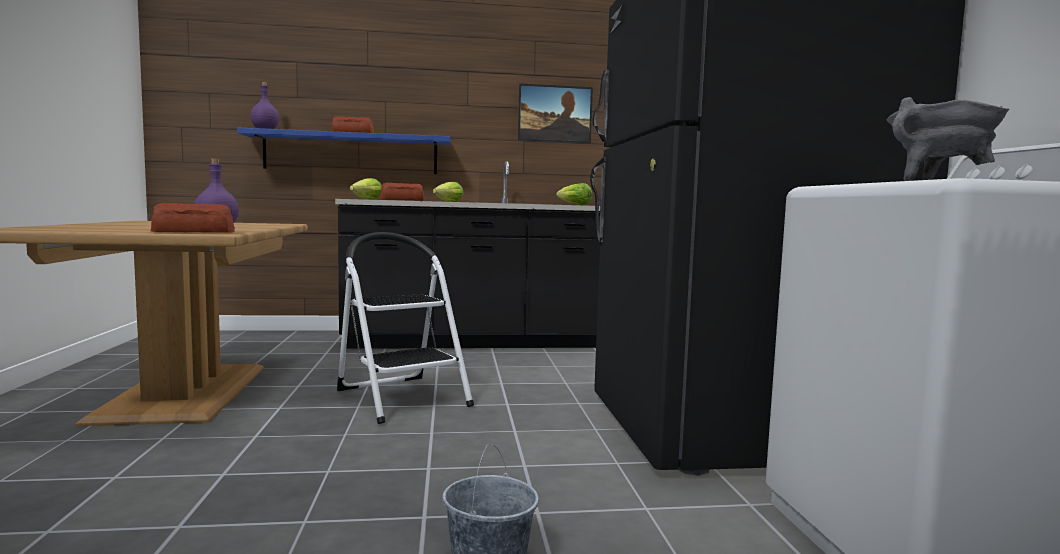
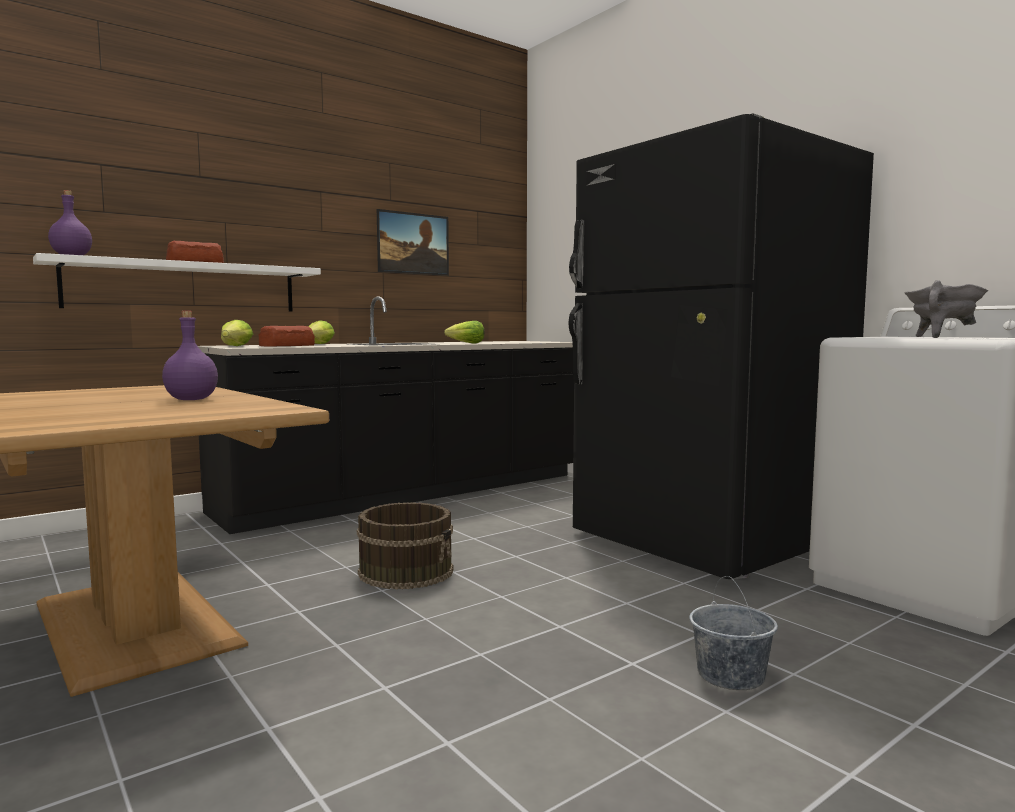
camera: 30 degrees left, 0 degrees up
(195, 232) = (251, 409): bread -> none
(351, 153) = (185, 287): blue shelf -> white shelf
(401, 397) = (406, 571): step ladder -> brown bucket

